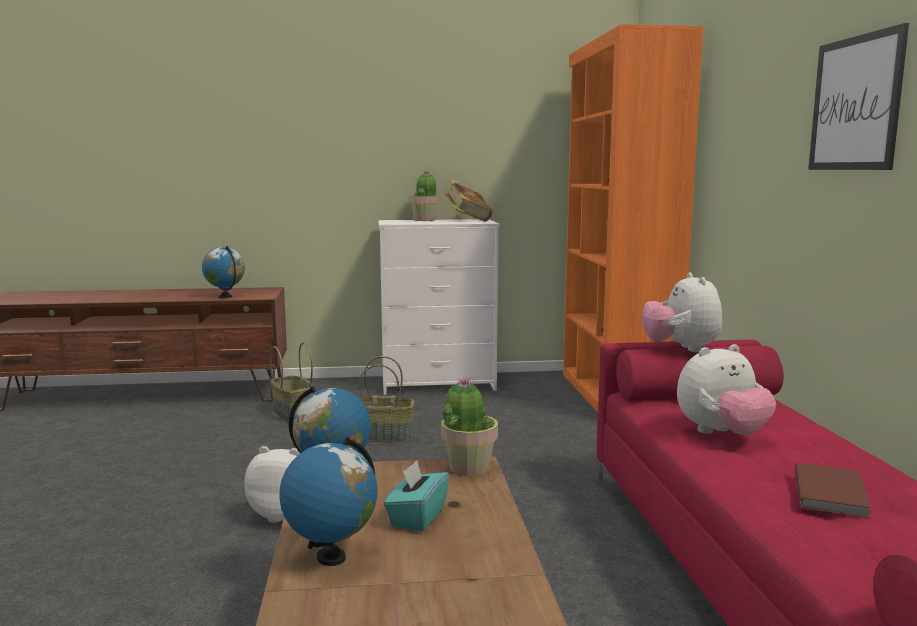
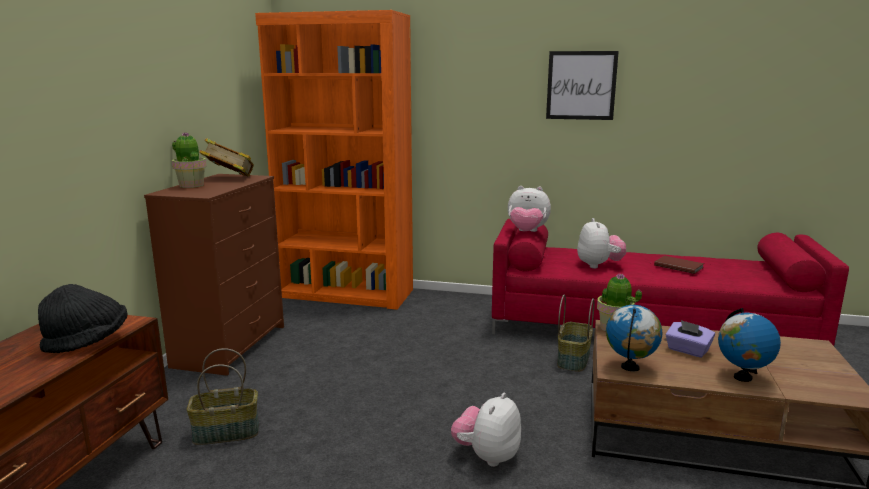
camera: 70 degrees left, 5 degrees up
(225, 297) = (88, 342): globe -> black hat
(384, 436) = (344, 390): basket -> basket (572, 359)
(417, 517) = (687, 350): turquoise tissue box -> purple tissue box
(439, 383) = (230, 345): white dresser -> brown dresser

